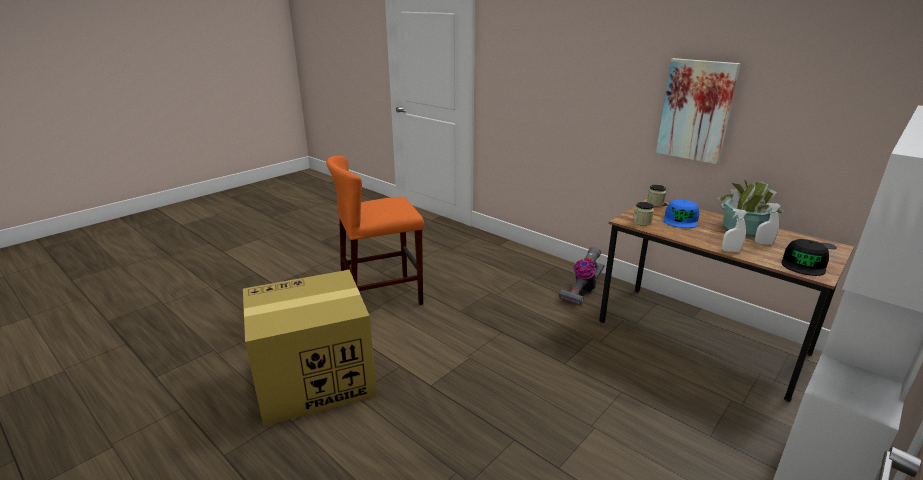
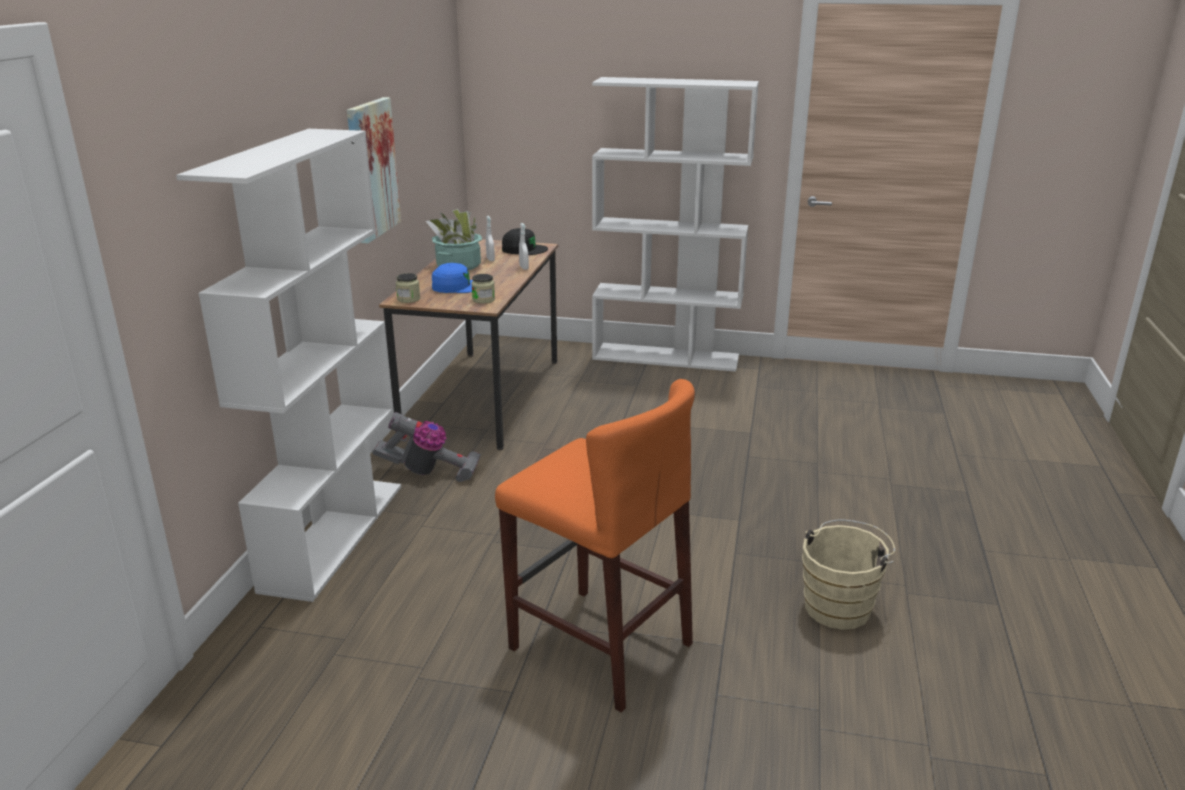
camera: 120 degrees left, 0 degrees up
(313, 380) = (840, 606): cardboard box -> beige bucket
(533, 257) = (334, 534): none -> white bookcase

